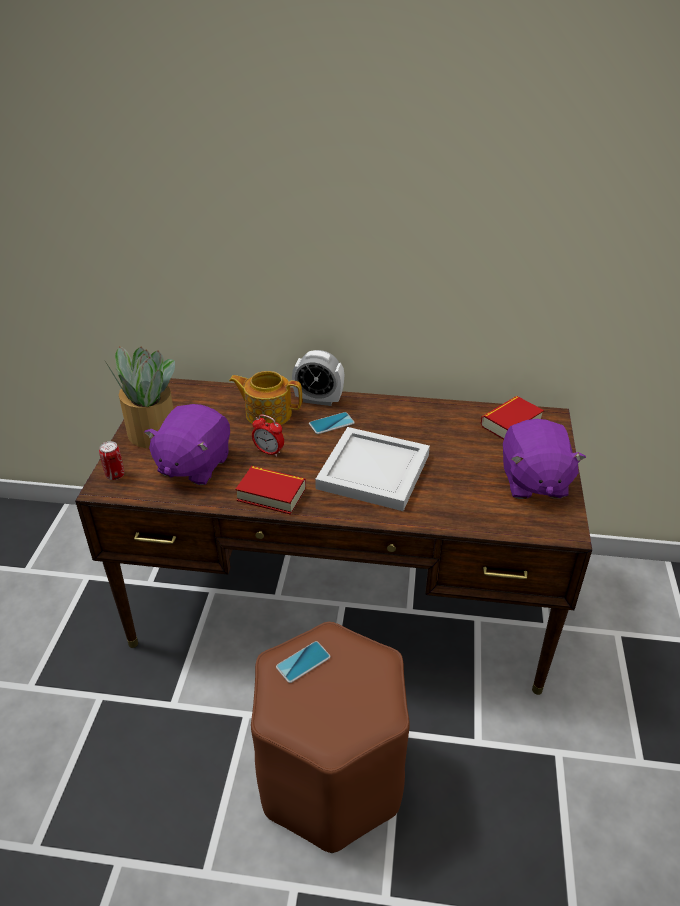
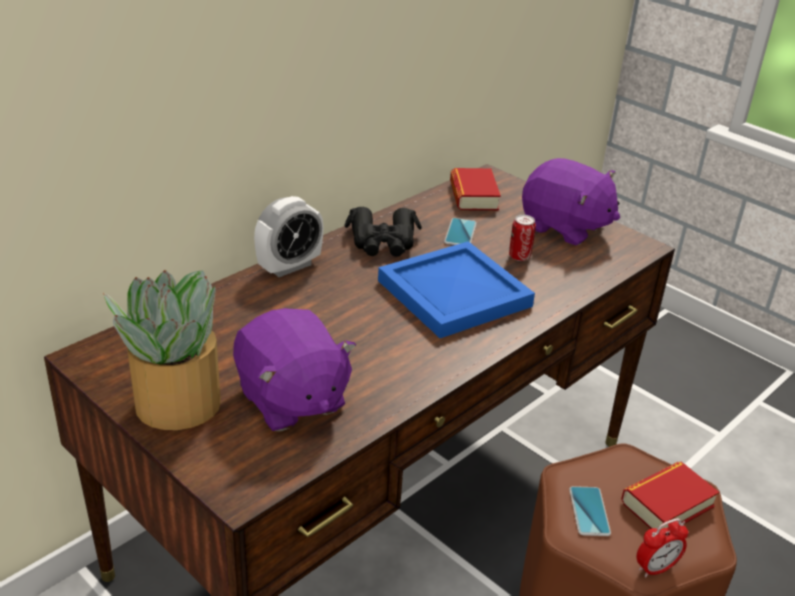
camera: 55 degrees left, 5 degrees down
(115, 475) = (226, 472): can -> can (519, 256)
(267, 413) = (265, 307): teapot -> none
(269, 451) = (337, 338): alarm clock -> alarm clock (655, 568)
(271, 494) = (415, 369): book -> book (667, 504)
(331, 423) = (343, 279): phone -> phone (460, 233)
(374, 473) = (456, 294): white tray -> blue tray
(394, 417) = (383, 241): none -> black binoculars

